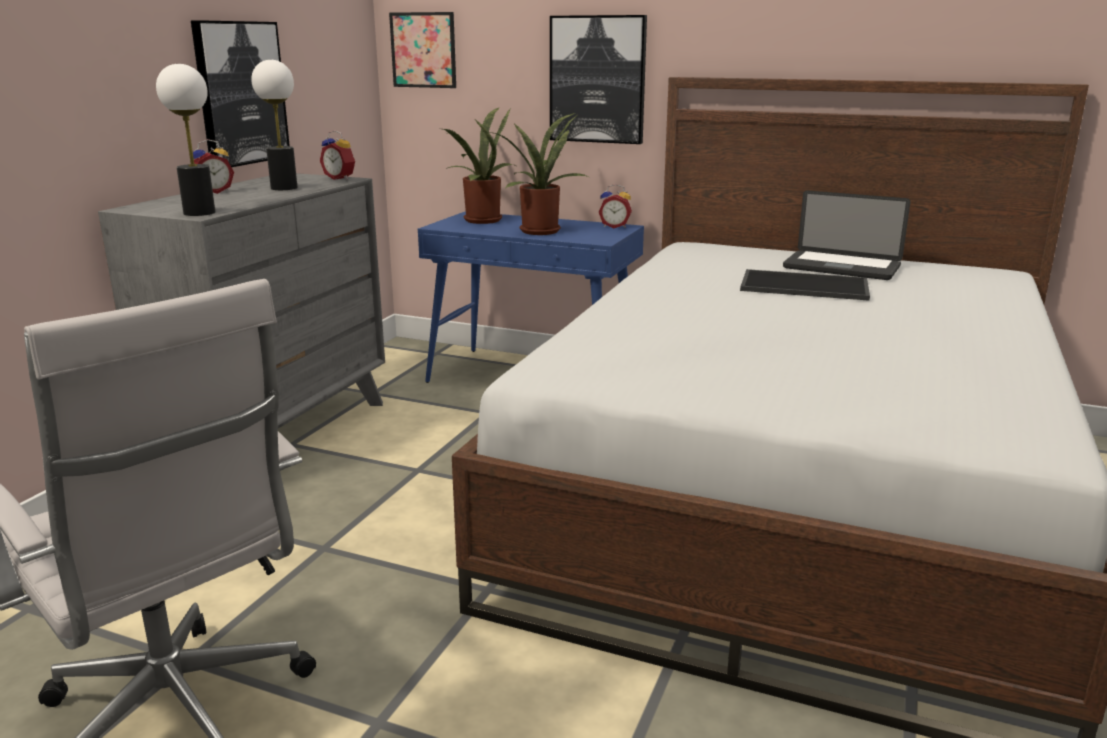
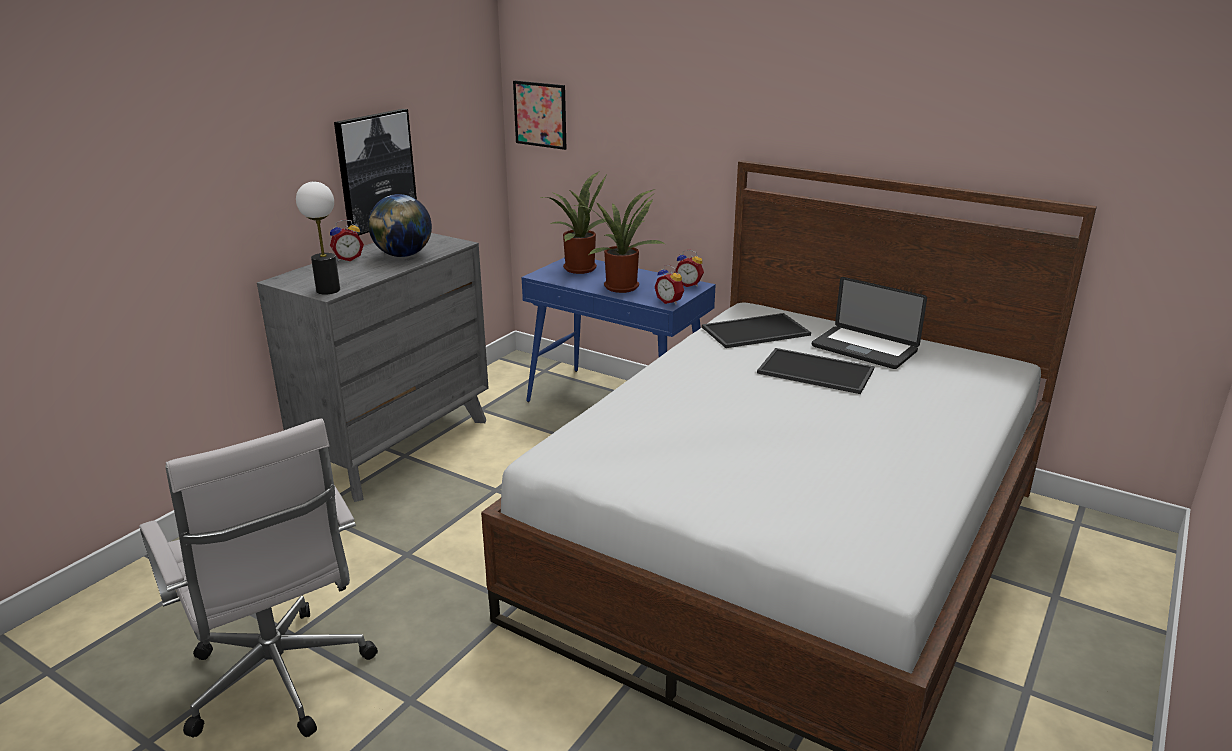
camera: 10 degrees right, 5 degrees up
(284, 188) = (403, 255): table lamp -> globe
(340, 178) = (453, 242): alarm clock -> alarm clock (670, 301)
(597, 79) = (681, 155): picture -> none
(712, 260) = (755, 332): none -> tray

